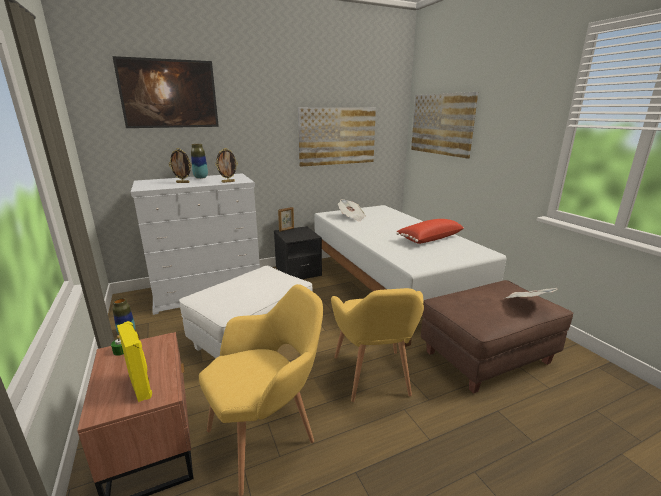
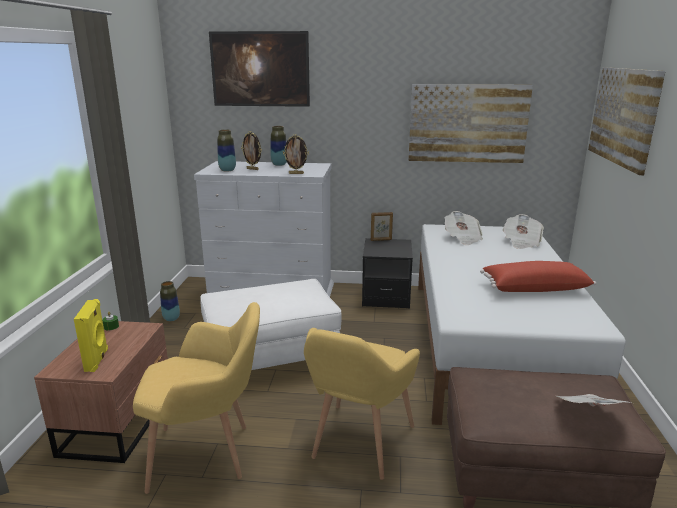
camera: 30 degrees right, 0 degrees up
(160, 185) = (227, 170): none -> vase
(388, 214) = (521, 242): none -> newspaper

